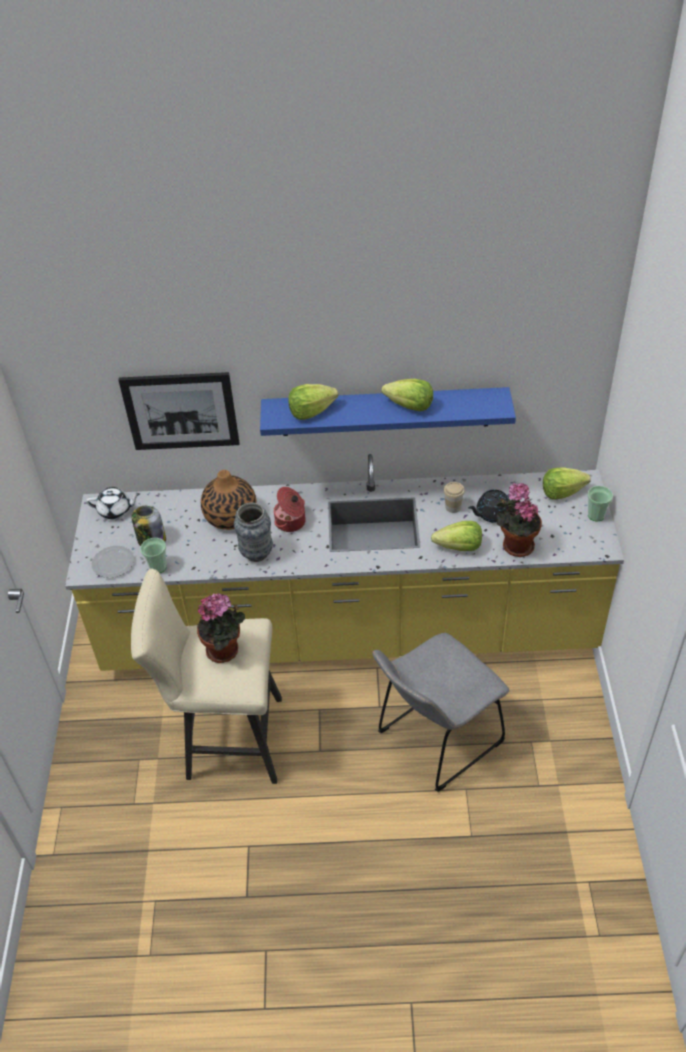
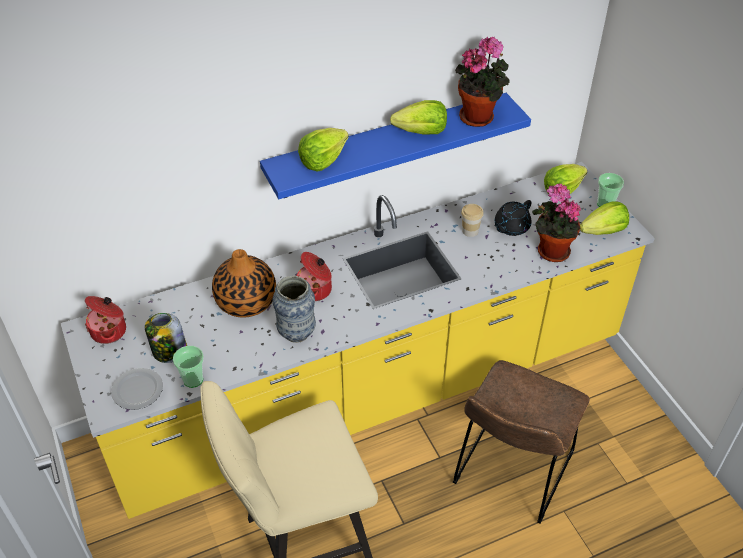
camera: 25 degrees left, 0 degrees up
(115, 510) = (110, 331): white teapot -> cooking pot
(181, 411) = (170, 195): picture -> none
(225, 650) = (309, 448): potted plant -> potted plant (479, 117)
(435, 741) = (511, 473): grey chair -> brown chair
(459, 547) = (499, 268): lettuce -> lettuce (603, 231)

